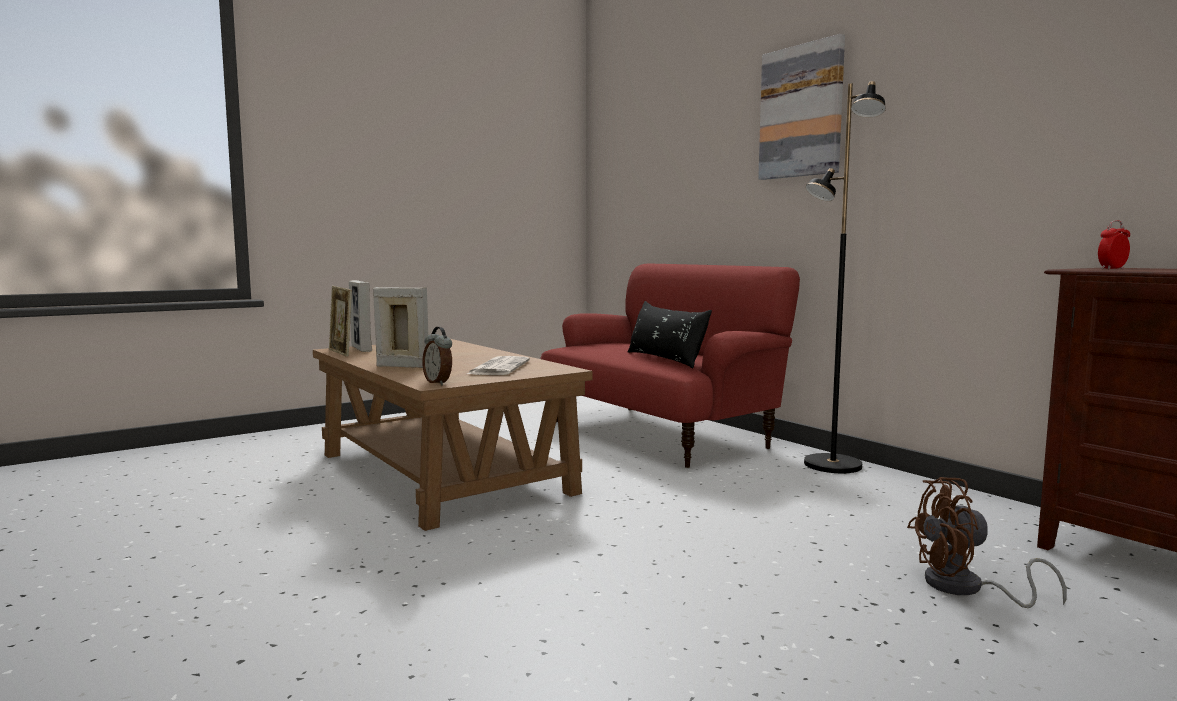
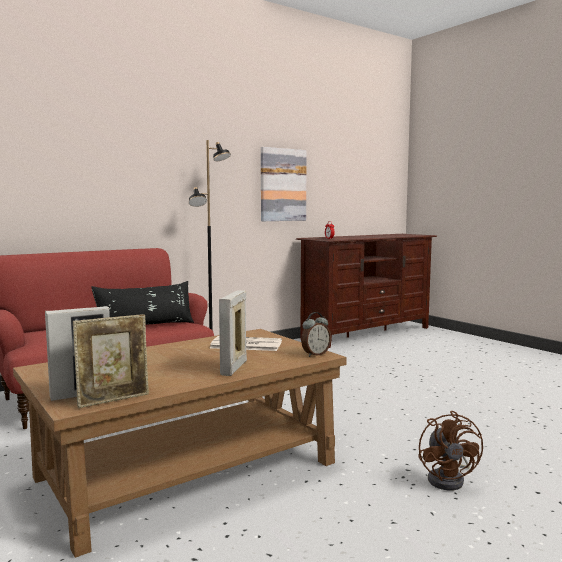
camera: 90 degrees left, 0 degrees up
(801, 111) = (147, 144): picture -> picture (282, 185)
(966, 589) = (371, 361): brown fan -> brown fan (449, 479)

